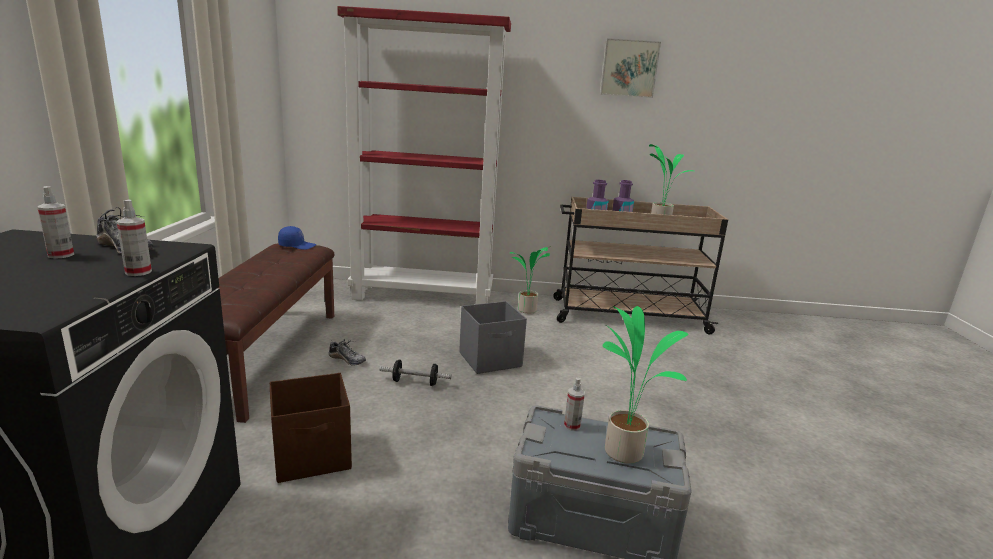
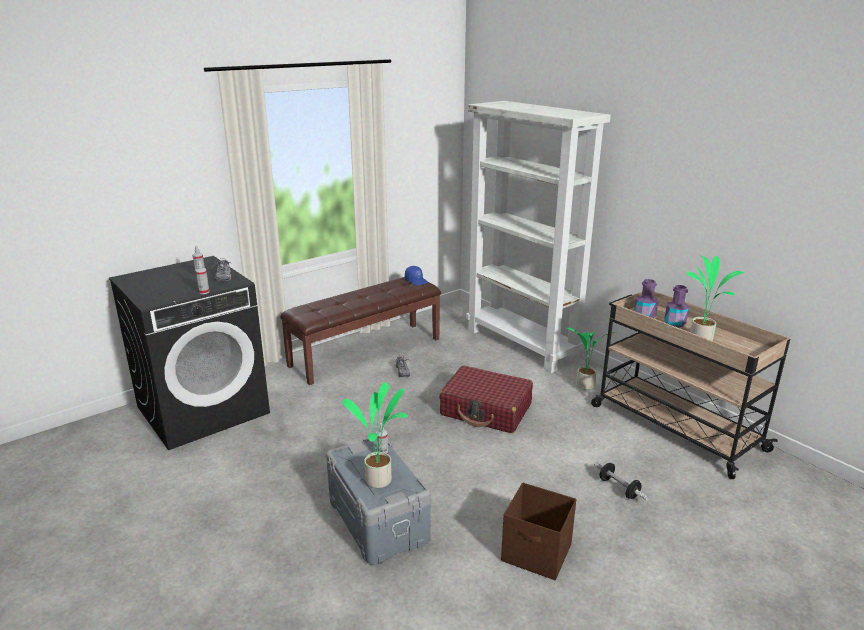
camera: 50 degrees right, 5 degrees up
(313, 456) = (311, 416): brown storage box -> brown storage box (537, 554)
(415, 382) = (416, 402): dumbbell -> dumbbell (619, 488)
(424, 296) = (522, 345): red bookcase -> white bookcase
(491, 360) = (486, 410): grey storage box -> red suitcase
(629, 68) = (719, 167): picture -> none

